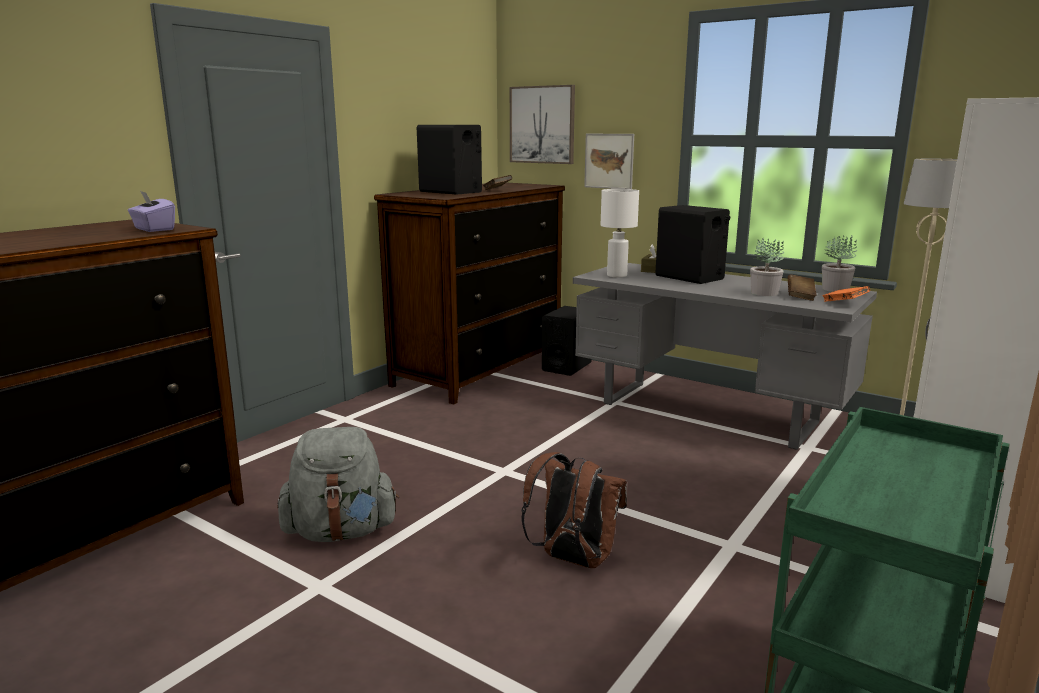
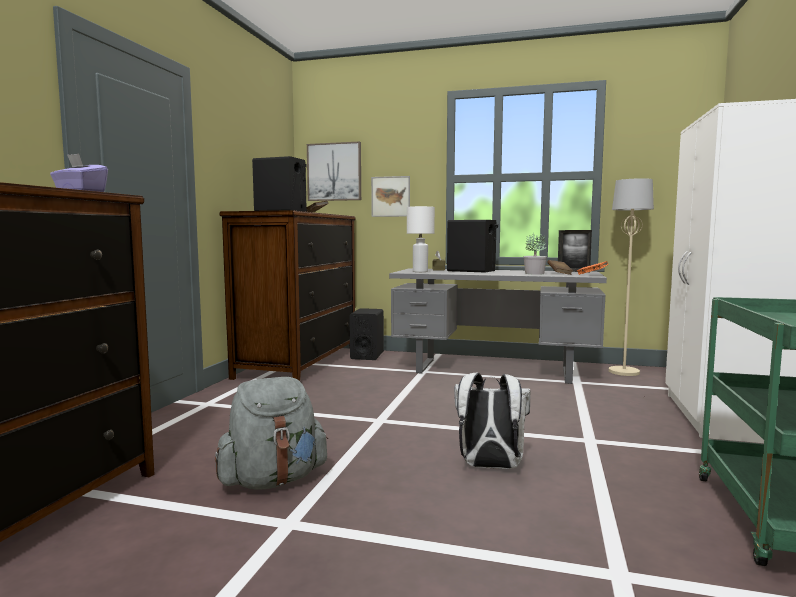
camera: 20 degrees left, 10 degrees down
(572, 559) = (489, 467): brown backpack -> white backpack
(836, 289) = (573, 271): potted plant -> picture frame

